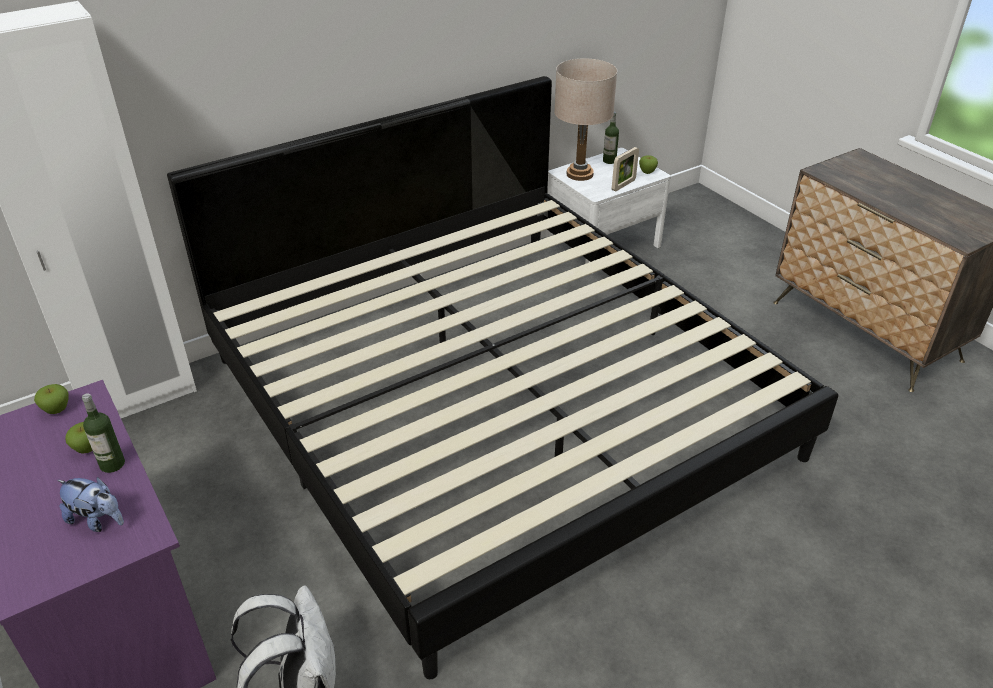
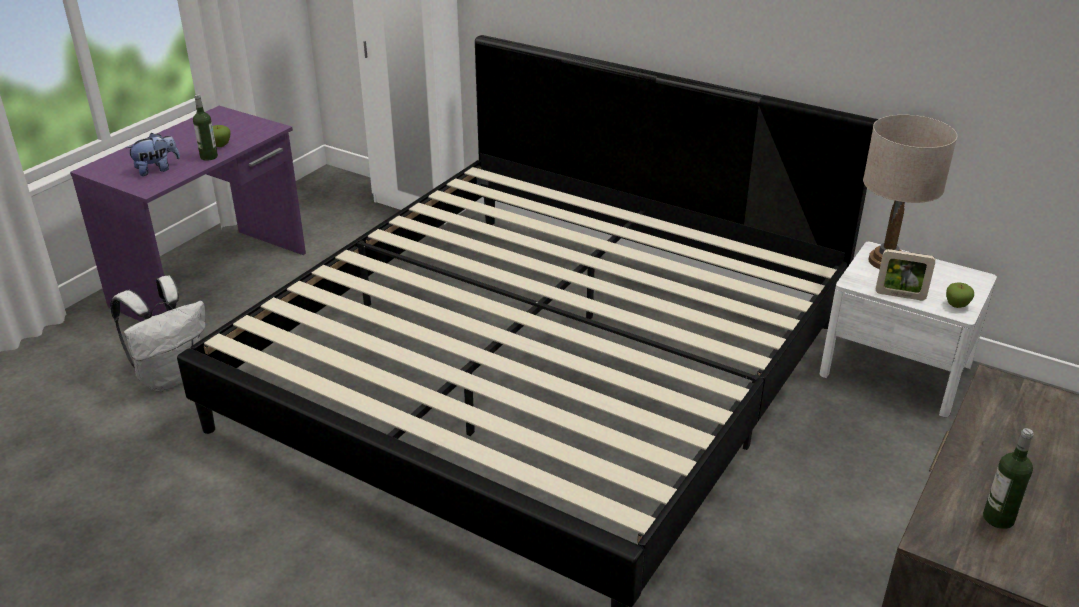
camera: 65 degrees right, 5 degrees down
(57, 410) = (253, 124): apple -> none
(98, 520) = (157, 169): plush toy -> plush toy turned 120 degrees counterclockwise
(609, 161) = (947, 274): bottle -> bottle (998, 518)

